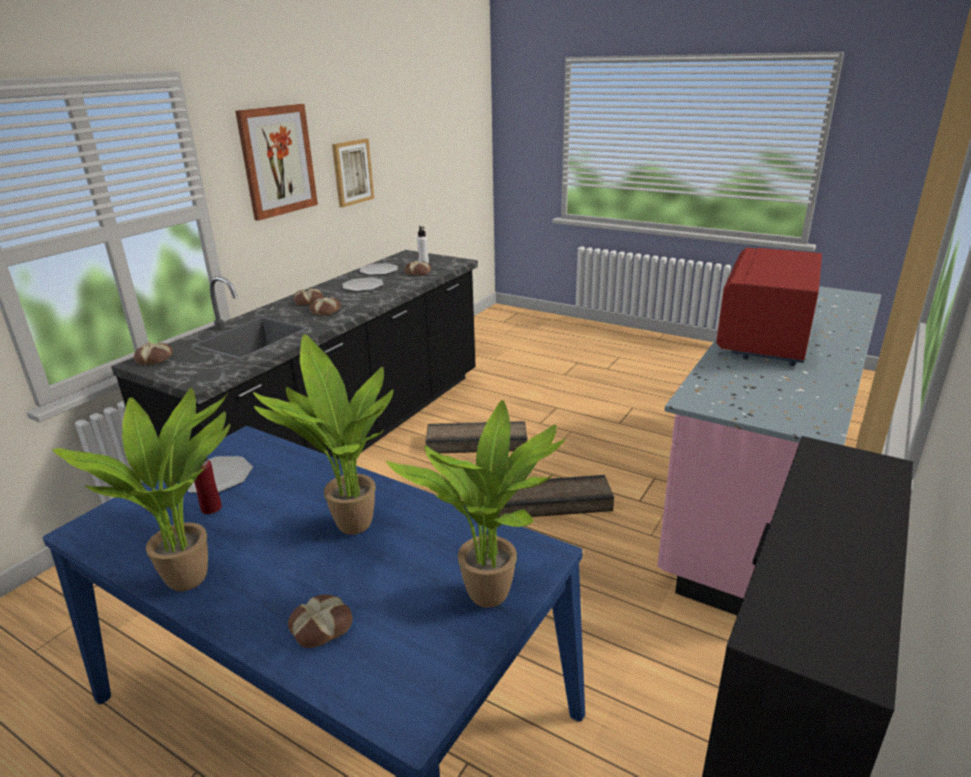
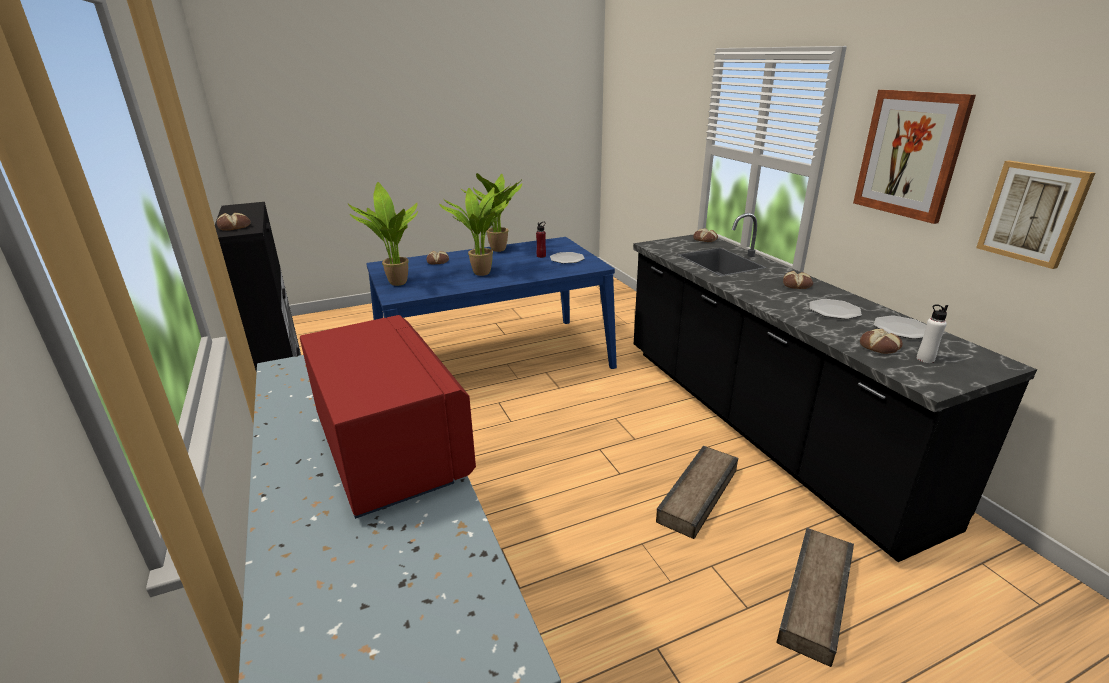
camera: 125 degrees right, 0 degrees up
(325, 311) = (760, 285): bread -> bread (235, 226)
(552, 504) = (555, 492): crate -> crate (813, 597)

